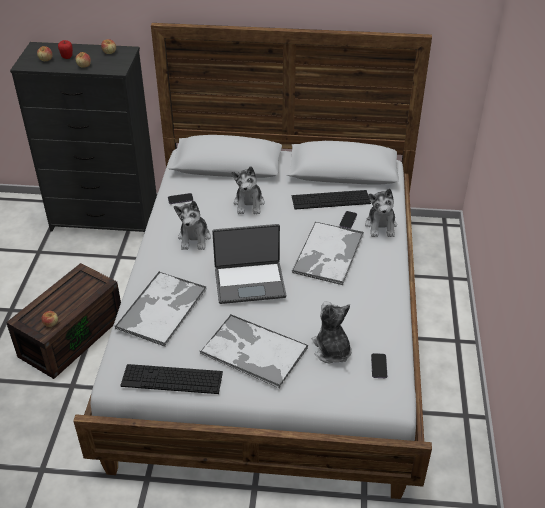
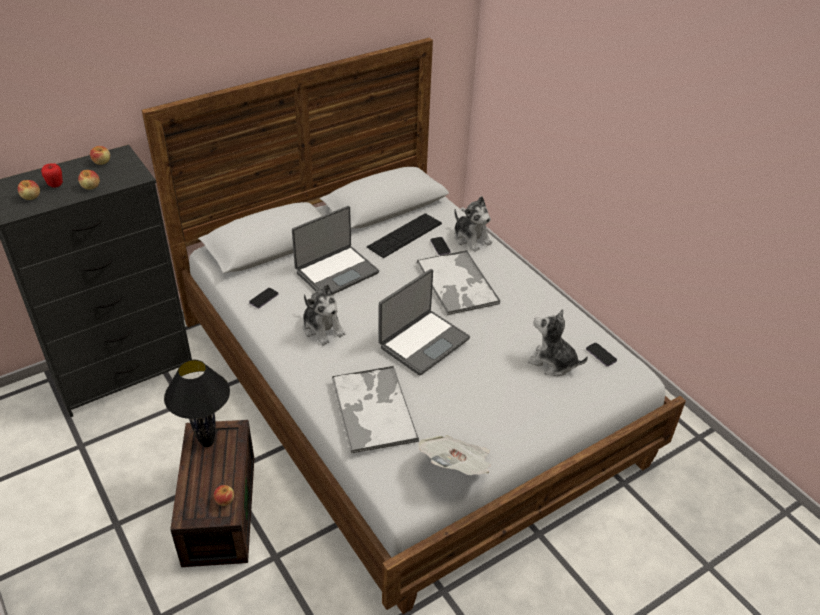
camera: 40 degrees left, 0 degrees up
(79, 283) = (208, 443): none -> black table lamp
(172, 379) = (457, 467): keyboard -> newspaper
(249, 203) = (336, 272): plush toy -> laptop
(253, 351) = (495, 400): tray -> none

